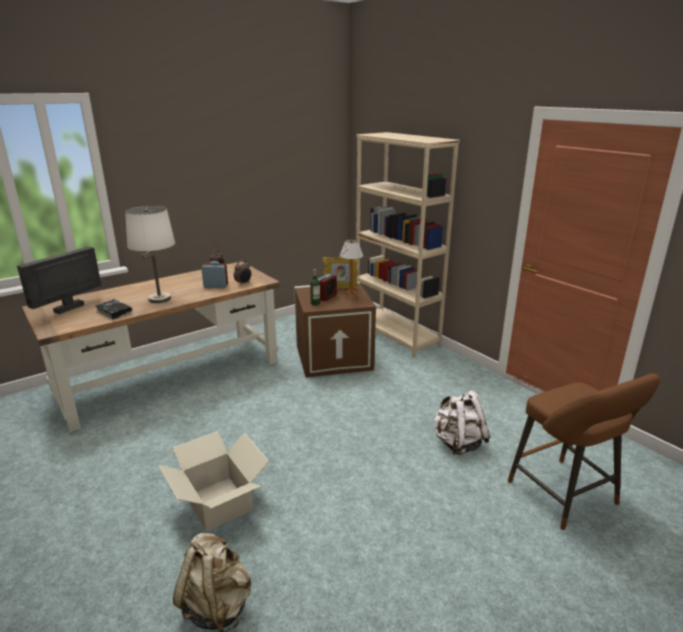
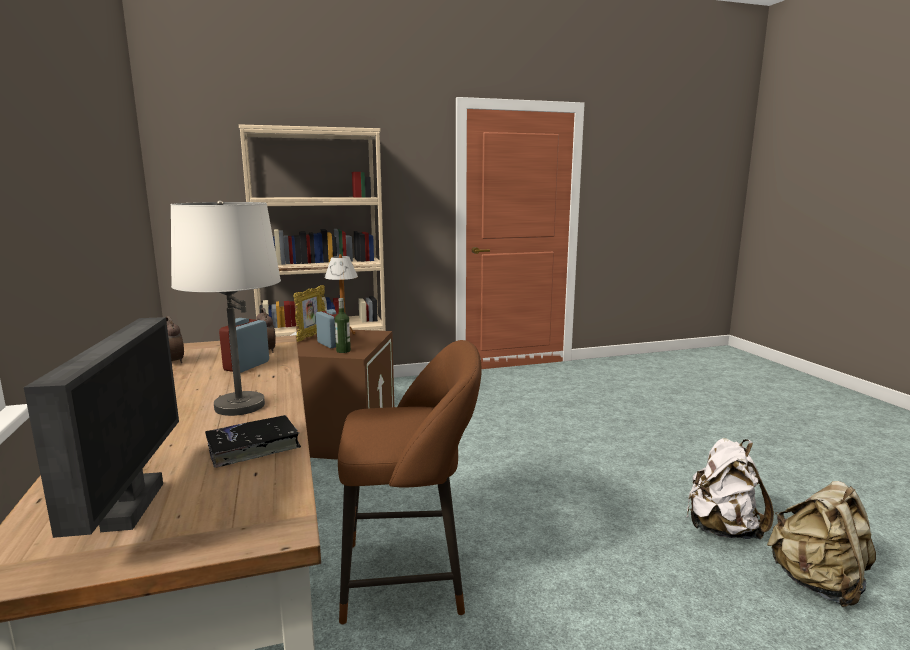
camera: 70 degrees left, 10 degrees down
(70, 308) = (130, 506): monitor -> monitor turned 150 degrees counterclockwise
(218, 503) = (636, 566): cardboard box -> none
(458, 443) = (562, 410): white backpack -> white backpack (722, 529)
(566, 497) = (643, 392): brown stool -> brown stool (411, 577)

